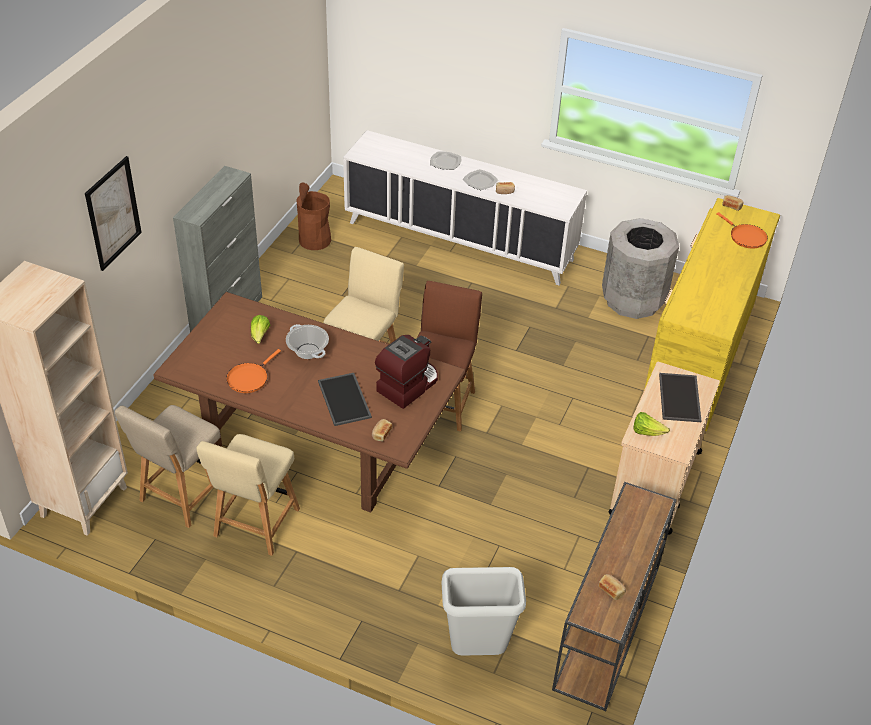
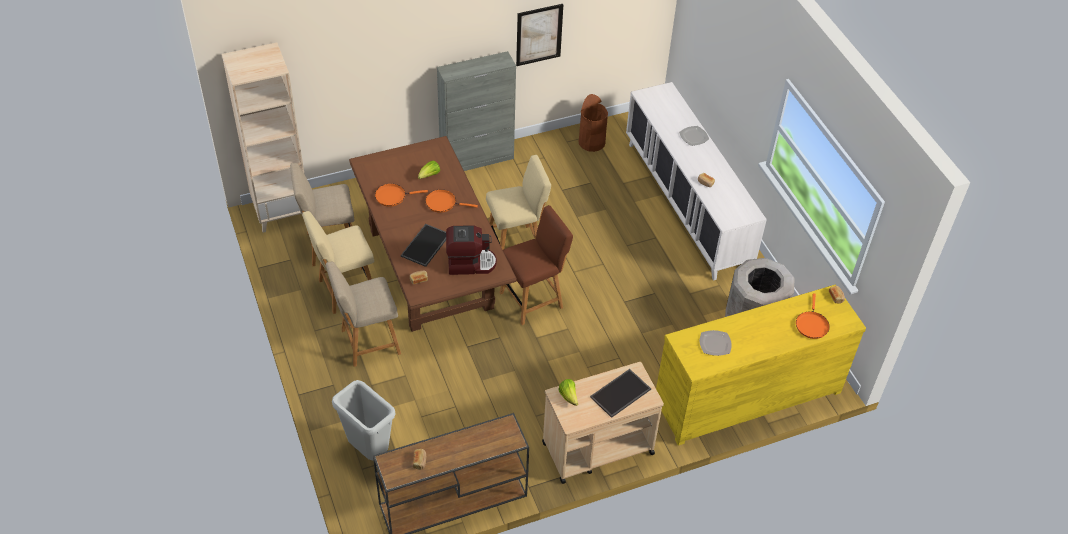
camera: 45 degrees right, 5 degrees up
(113, 213) = (375, 43): picture -> picture (539, 34)
(307, 351) = (443, 203): cooking pot -> orange frying pan
(342, 555) = (367, 342): none -> beige chair
(479, 181) = (698, 165): plate -> plate (714, 343)

